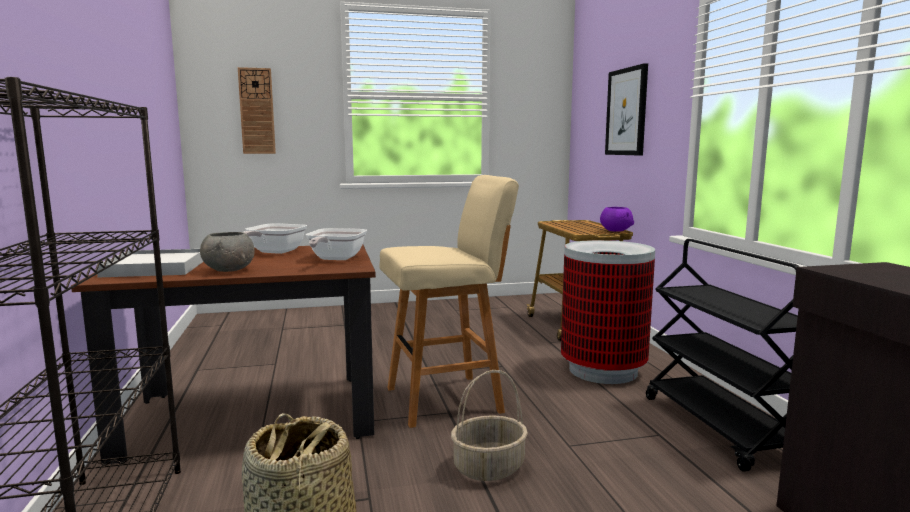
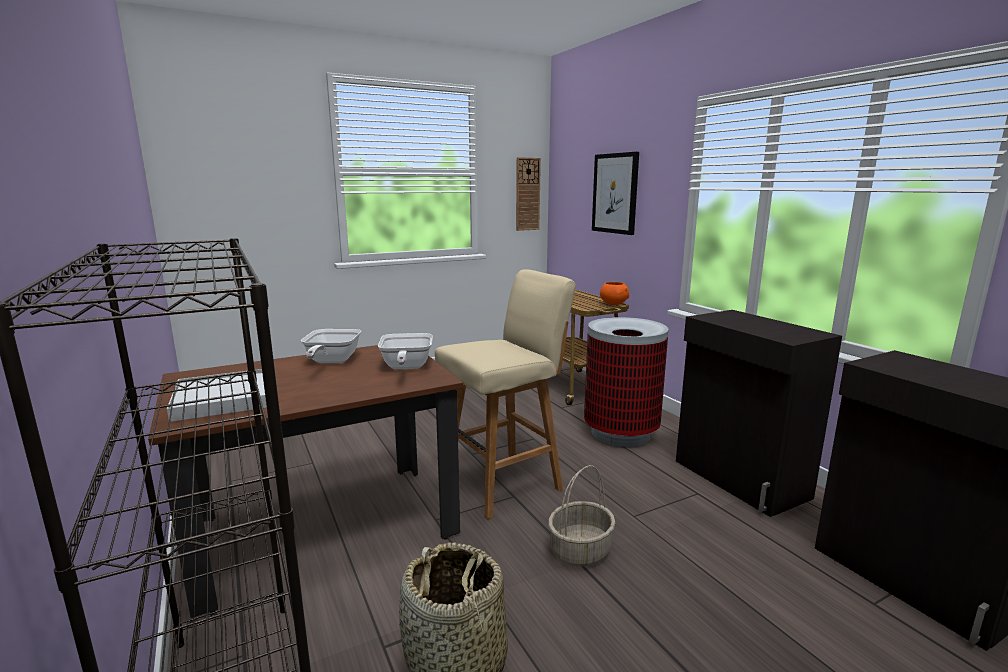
camera: 15 degrees left, 5 degrees up
(229, 270) = (311, 395): grey bowl -> none
(257, 111) = (241, 190): wall clock -> wall clock (527, 194)
(615, 231) = (613, 304): purple bowl -> orange bowl
(720, 428) = (739, 480): black cart -> black cabinet

